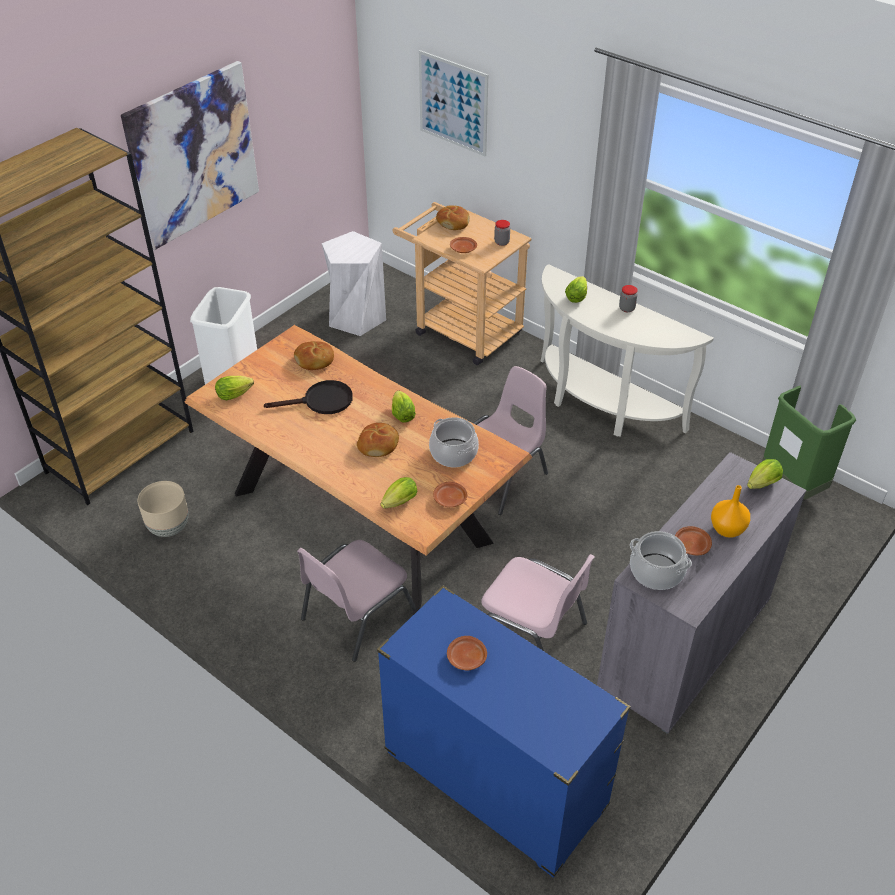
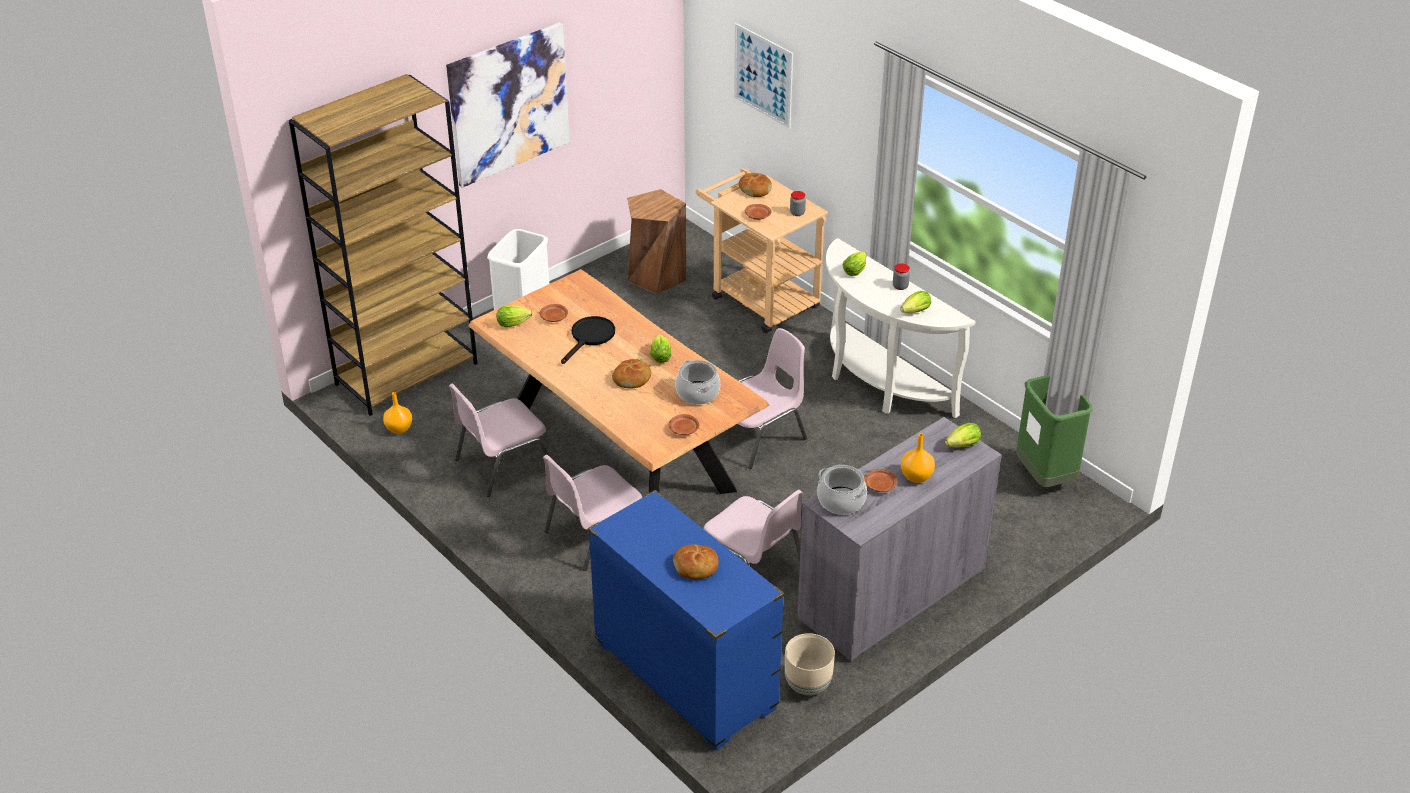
camera: 10 degrees right, 5 degrees down
(121, 516) = (399, 428): none -> orange vase
(169, 528) = (440, 443): beige planter -> beige planter (808, 685)
(240, 544) = (502, 464): none -> pink chair
(314, 361) = (592, 302): bread -> bread (696, 567)
(321, 401) = (590, 337): black frying pan -> black frying pan turned 60 degrees counterclockwise
(356, 317) = (656, 276): white stool -> brown stool
(398, 503) = (637, 427): lettuce -> lettuce (914, 312)
(466, 658) = (659, 543): brown plate -> brown plate (554, 317)

